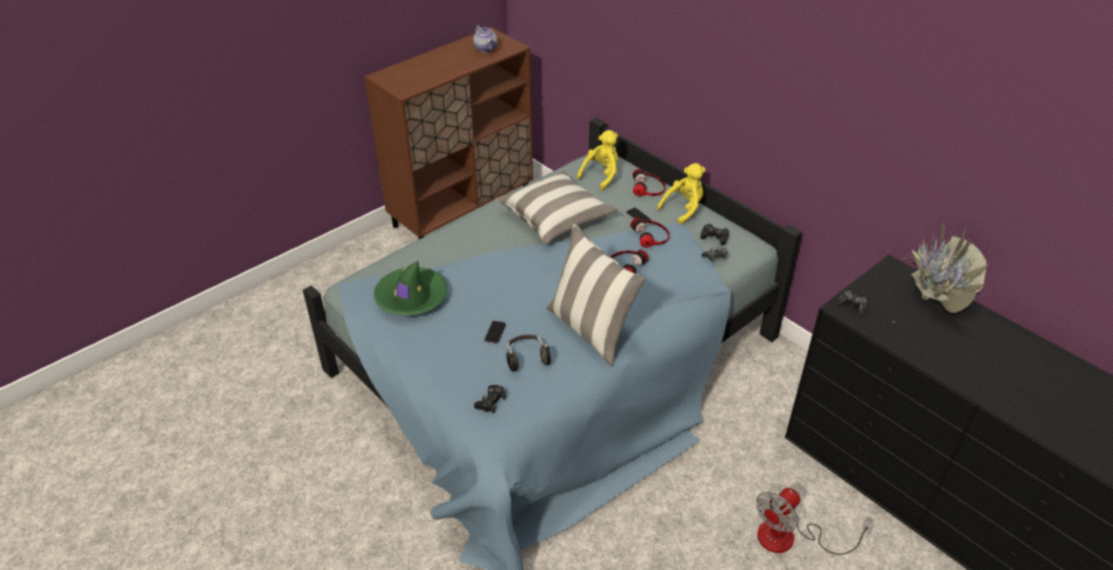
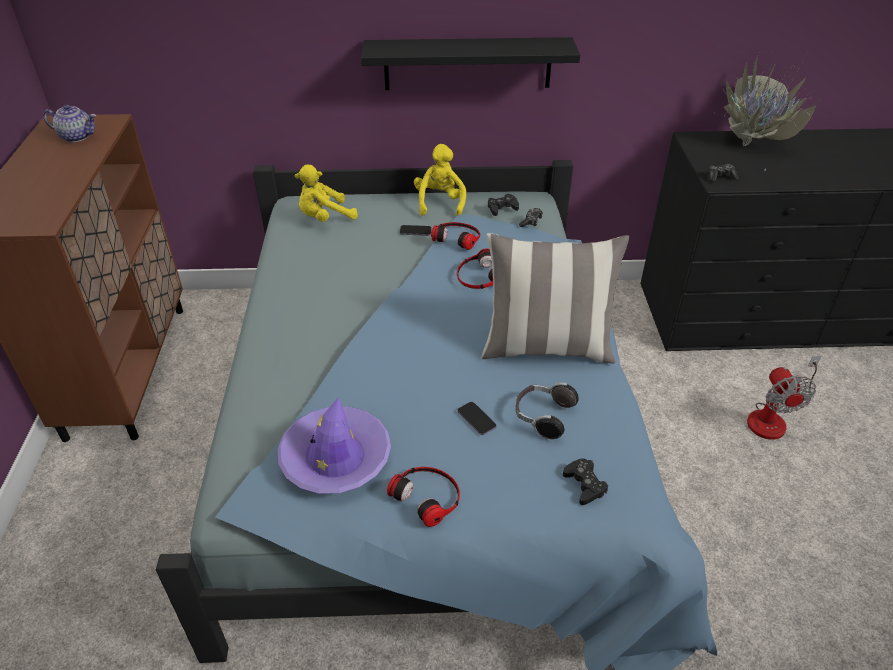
camera: 50 degrees left, 0 degrees up
(411, 298) = (336, 458): green hat -> purple hat
(555, 218) = (345, 279): pillow -> none
(601, 175) = (325, 218): yellow plush toy -> yellow plush toy turned 105 degrees counterclockwise
(648, 187) = (383, 203): headphones -> headphones (428, 496)
(741, 112) = (467, 63): none -> black shelf

